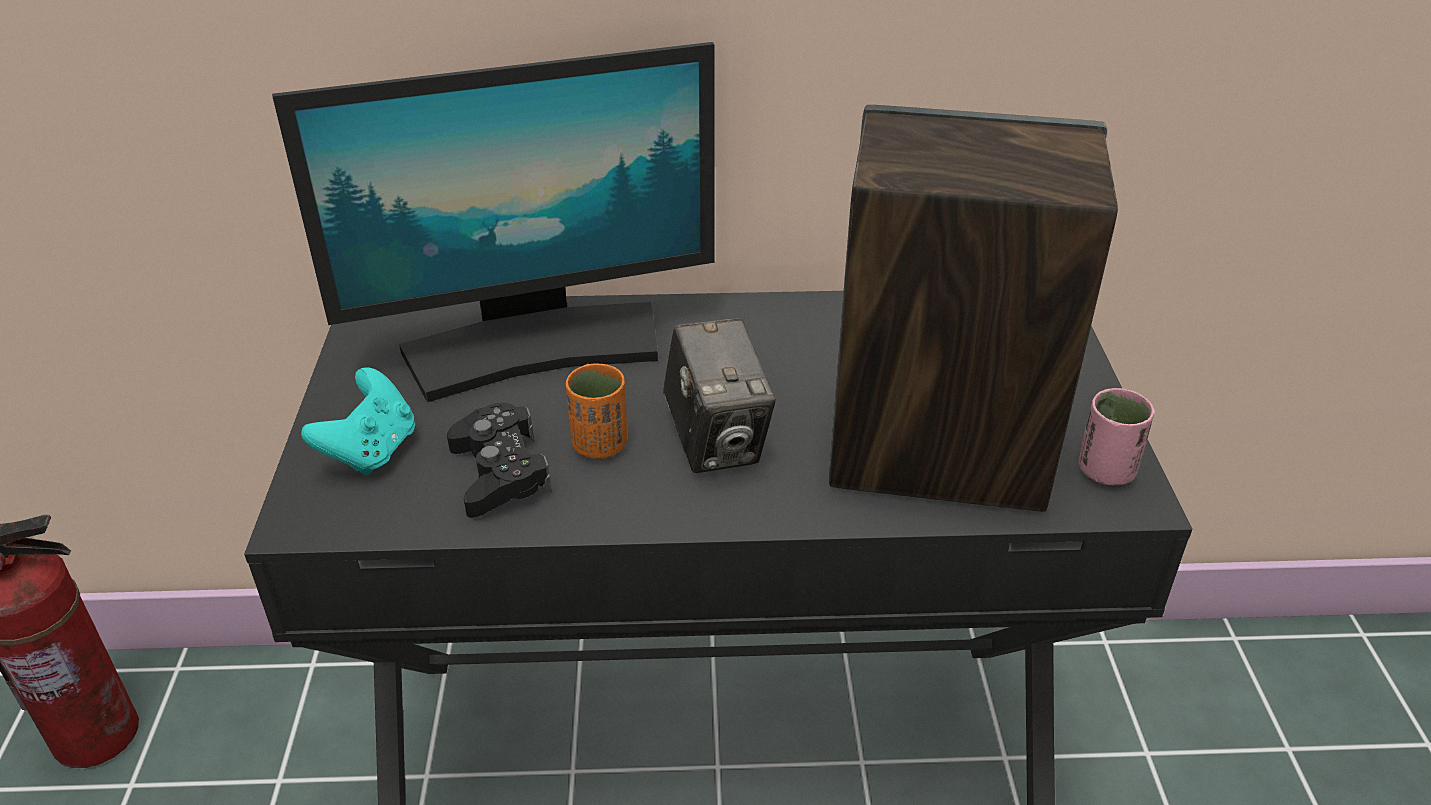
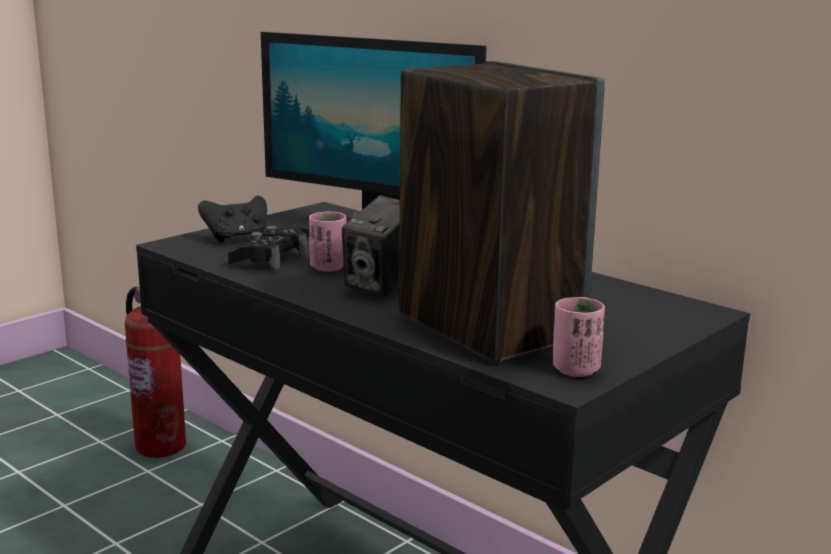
camera: 45 degrees right, 20 degrees down
(371, 451) = (236, 238): turquoise game controller -> black game controller
(599, 445) = (328, 267): orange cup -> pink cup

